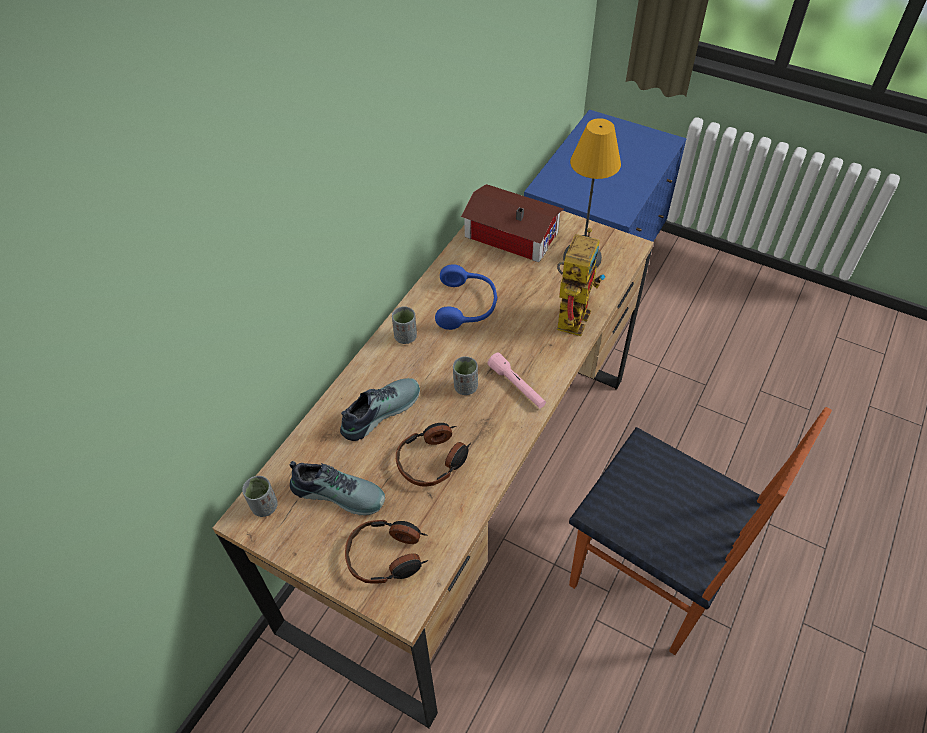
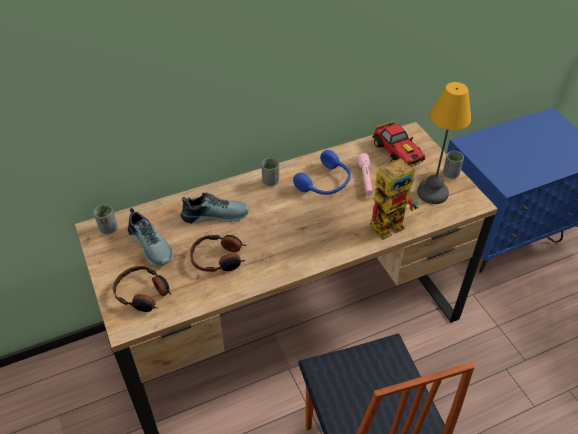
camera: 35 degrees right, 5 degrees down
(465, 387) = (278, 229): grey cup -> grey cup (450, 174)
(510, 232) = (397, 153): toy house -> toy car
(517, 386) = (309, 246): pink flashlight -> pink flashlight (365, 179)

